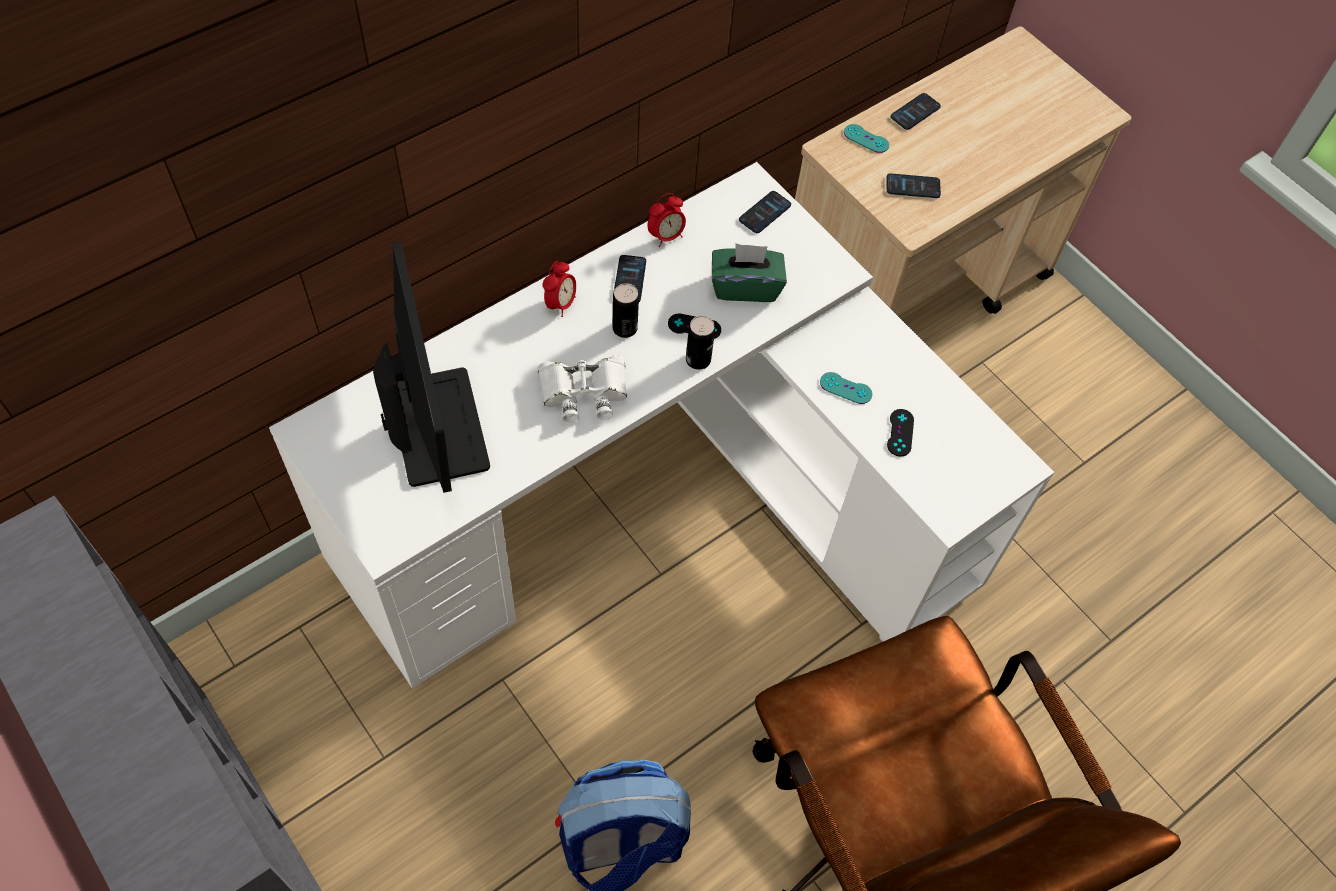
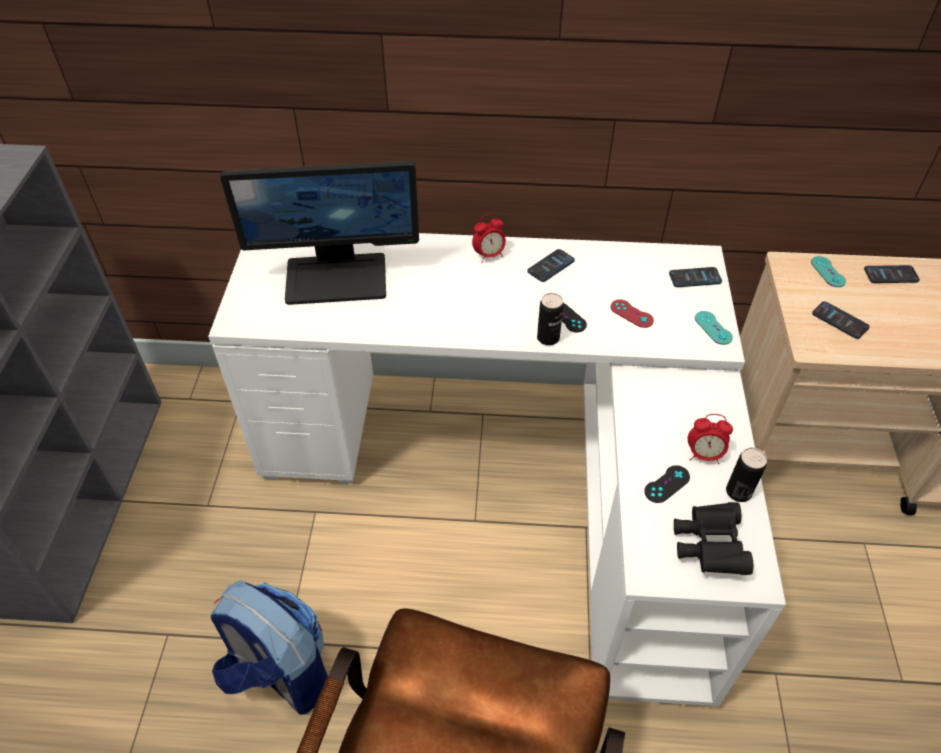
camera: 45 degrees right, 10 degrees down
(435, 426) = (337, 277): monitor -> monitor turned 60 degrees clockwise
(584, 392) = (448, 312): white binoculars -> none
(625, 328) = (516, 291): can -> can (738, 492)
(666, 236) = (604, 255): alarm clock -> alarm clock (704, 455)
(745, 286) = (631, 314): green tissue box -> red game controller
(845, 388) = (651, 426): turquoise game controller -> turquoise game controller (713, 328)
(971, 464) = (708, 546): none -> black binoculars

